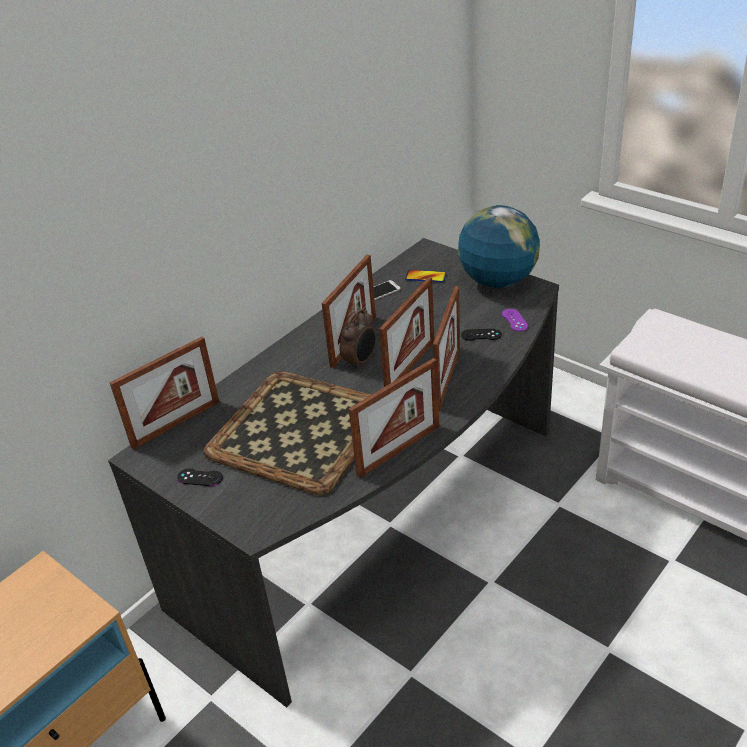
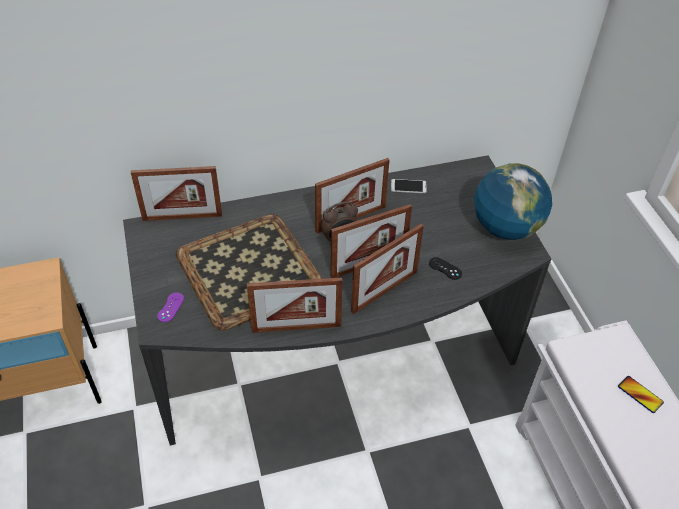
camera: 30 degrees right, 10 degrees up
(200, 477) = (160, 267): black game controller -> none
(425, 277) = (454, 192): phone -> phone (640, 395)
(514, 320) = (483, 270): purple game controller -> purple game controller (170, 307)

